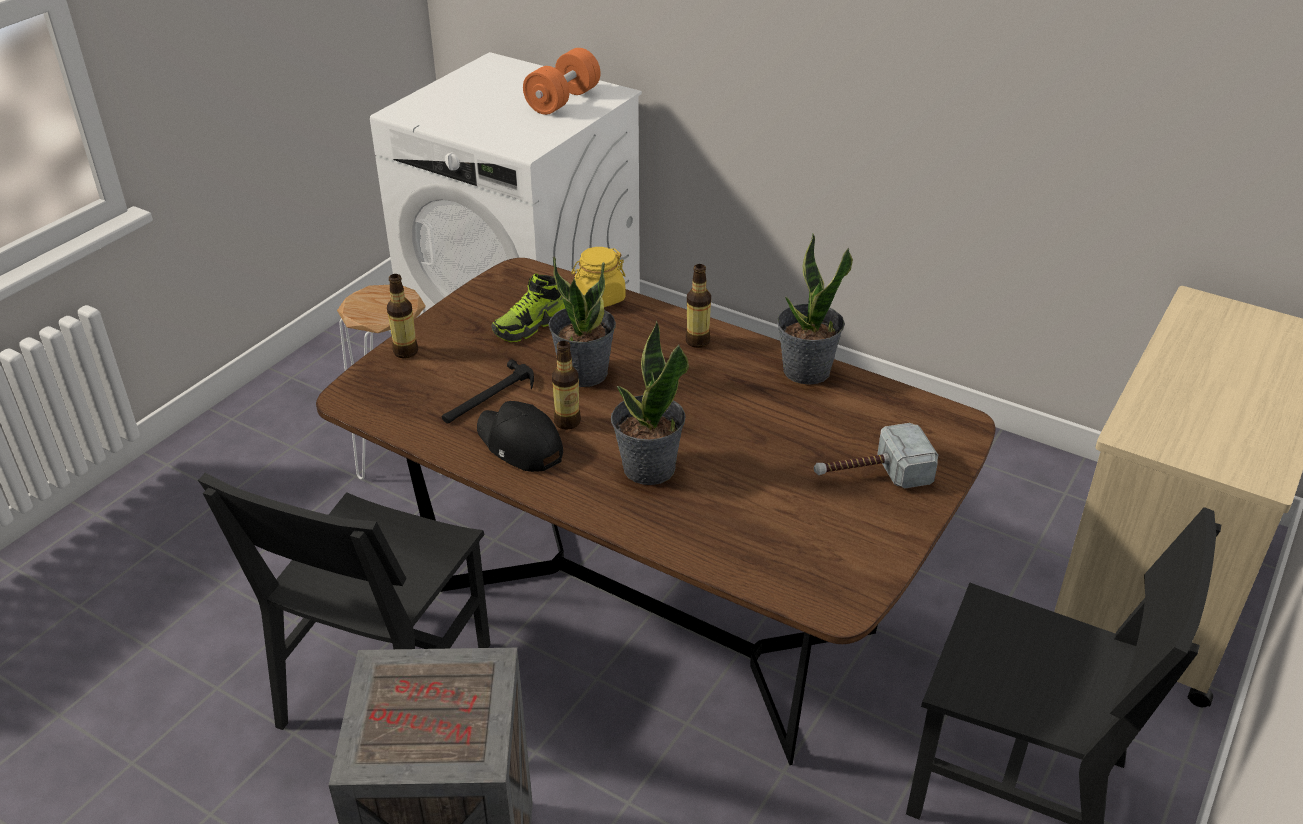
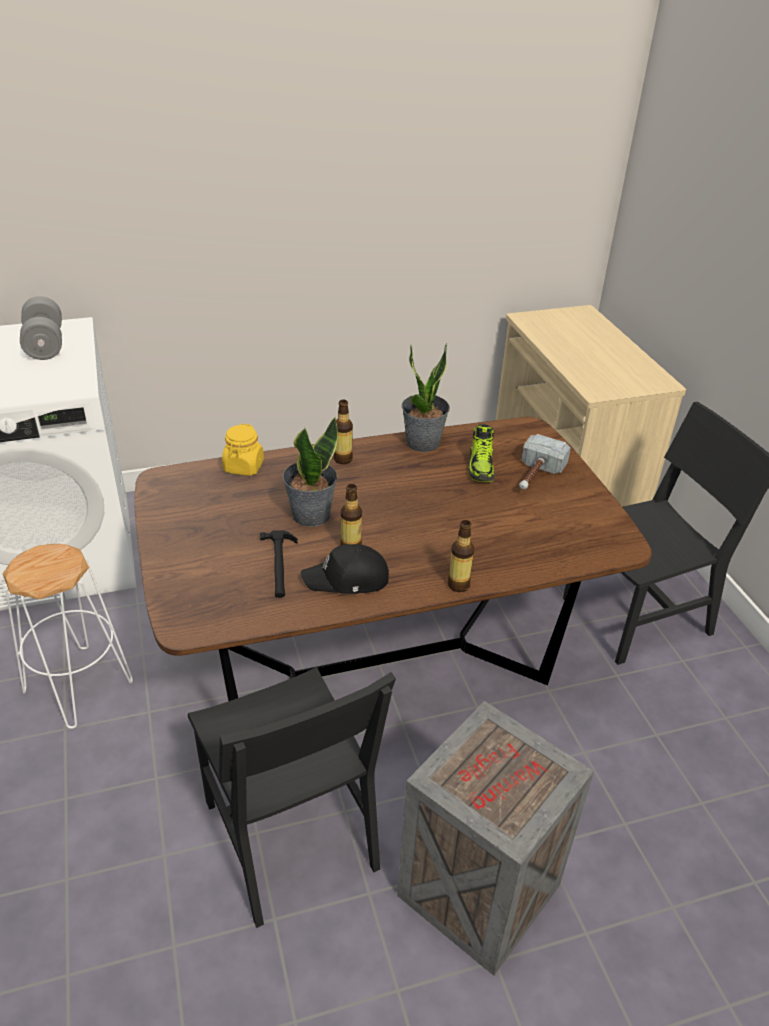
camera: 50 degrees left, 0 degrees up
(405, 352) = (172, 573): bottle -> bottle (458, 585)
(530, 326) = (229, 507): shoe -> shoe (481, 467)
(563, 101) = (45, 344): orange dumbbell -> grey dumbbell
(648, 468) = (436, 543): potted plant -> none

